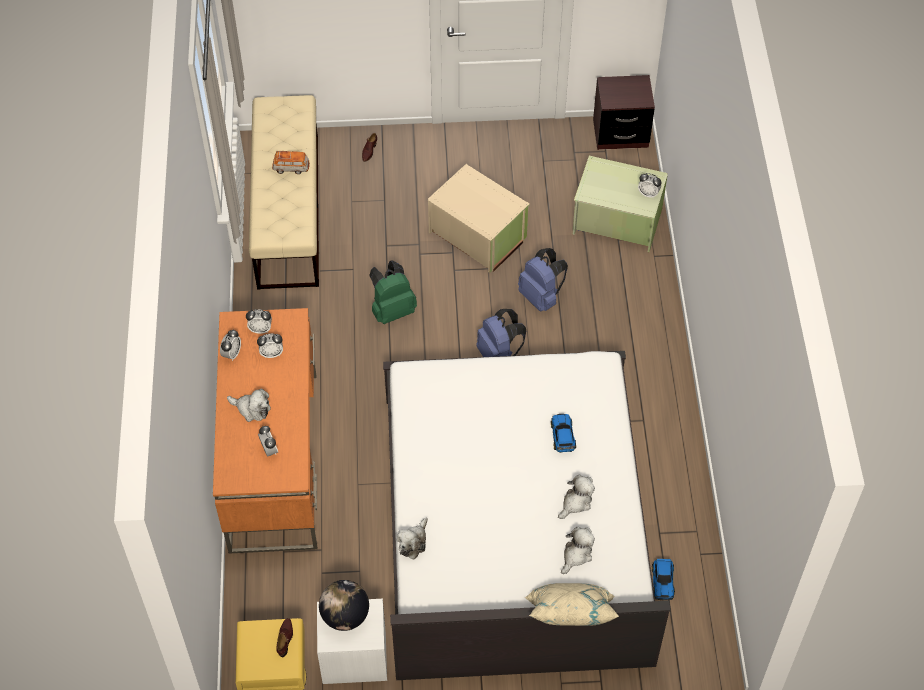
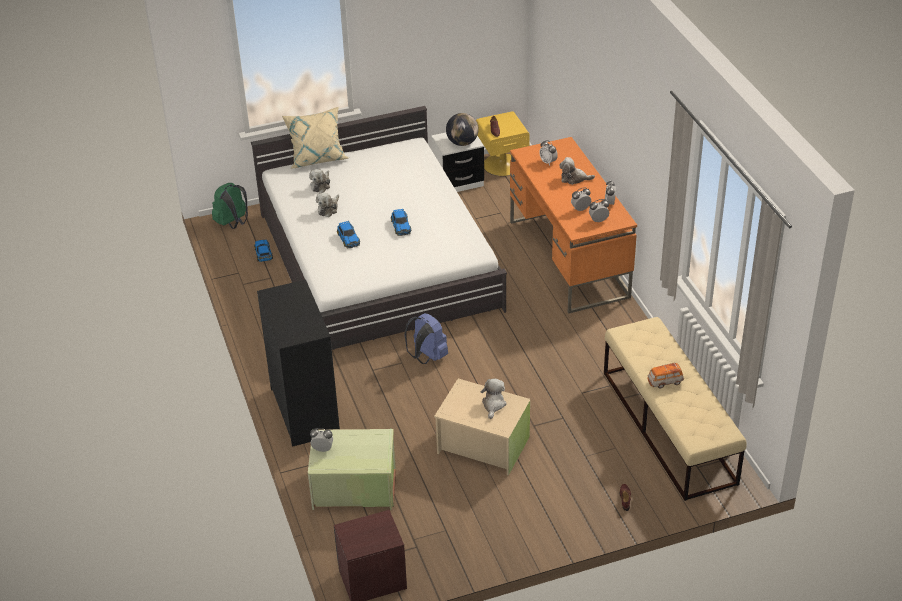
camera: 165 degrees right, 15 degrees down
(392, 310) = (531, 370): green backpack -> green backpack (233, 223)
(413, 542) = (433, 170): plush toy -> plush toy (493, 404)
(490, 443) = (401, 226): none -> toy car
(541, 297) = (406, 407): blue backpack -> none
(649, 319) = (305, 411): none -> black dresser

